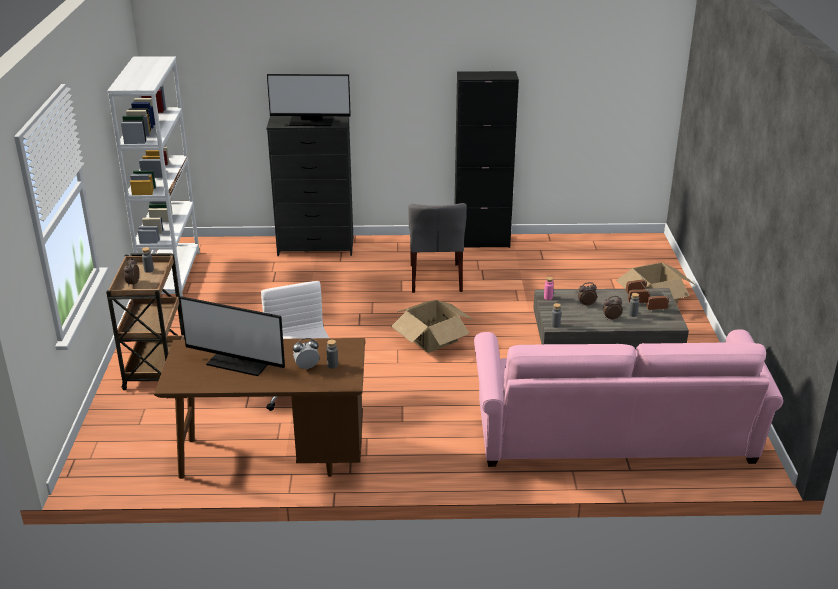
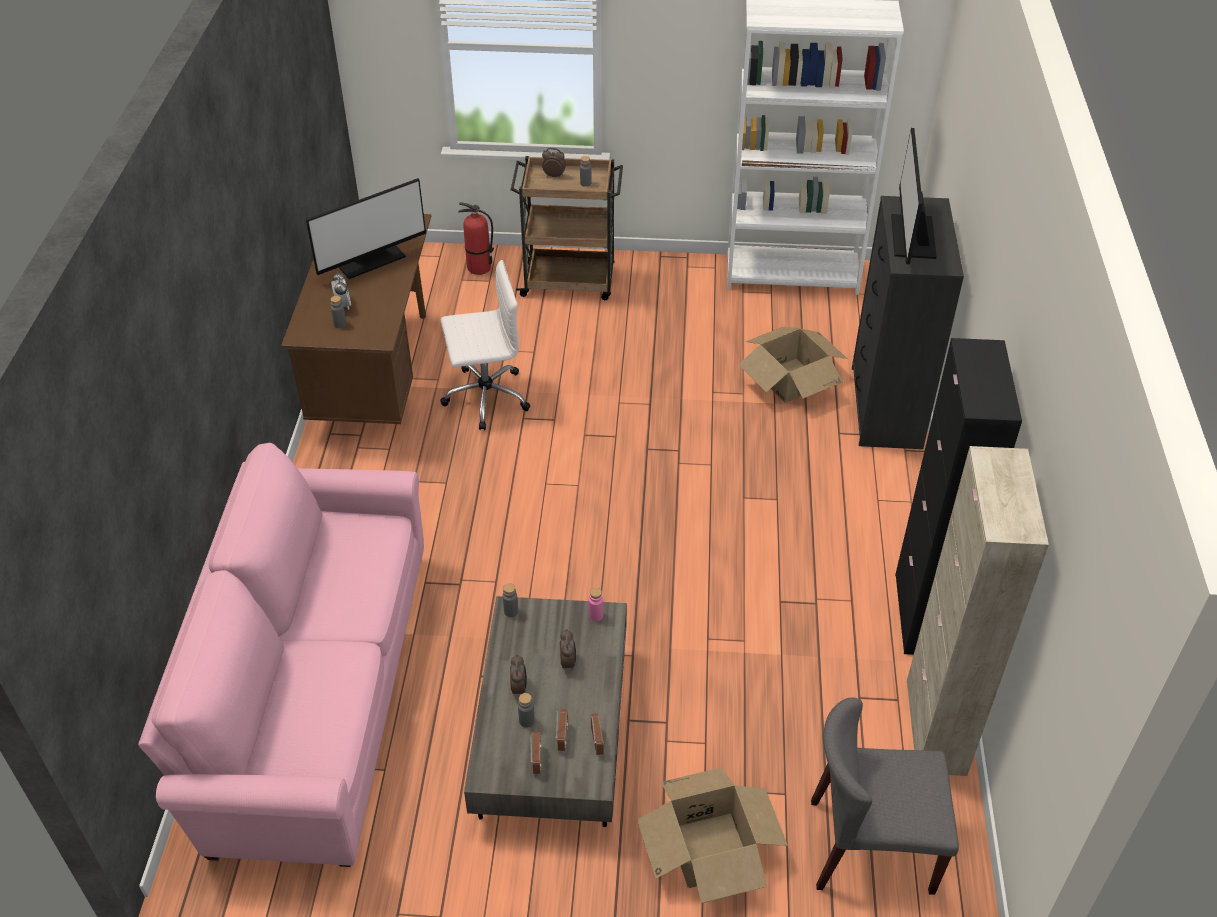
camera: 95 degrees right, 15 degrees up
(123, 416) = (479, 268): none -> fire extinguisher
(239, 362) = (369, 259): monitor -> monitor turned 150 degrees counterclockwise
(431, 338) = (602, 522): cardboard box -> cardboard box (791, 380)
(436, 278) = (784, 541): grey chair -> grey chair (870, 847)
(553, 241) = (935, 727): none -> beige cabinet

